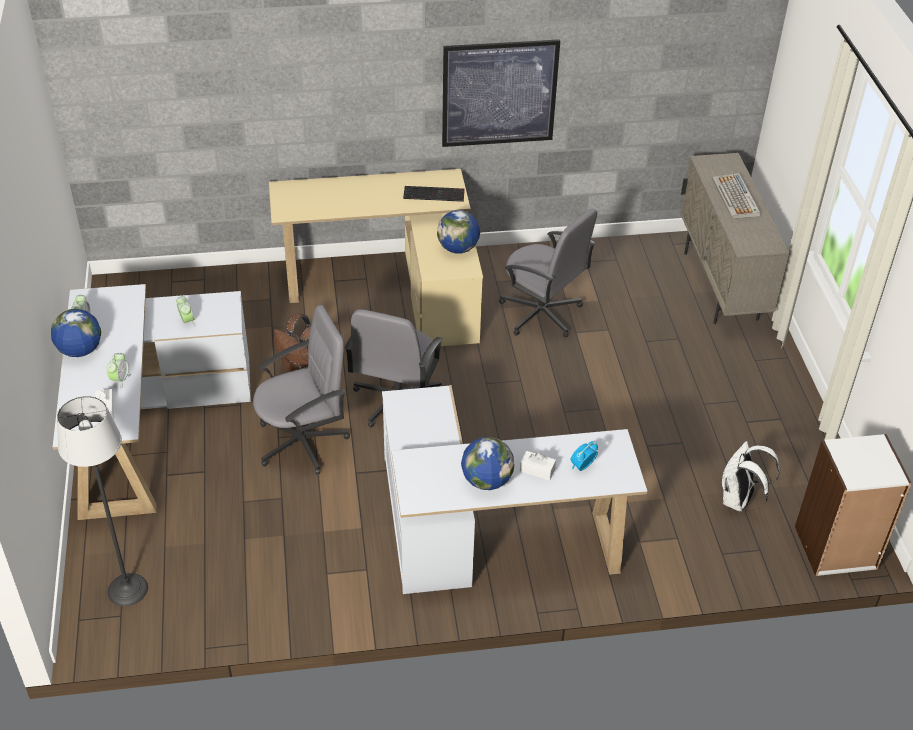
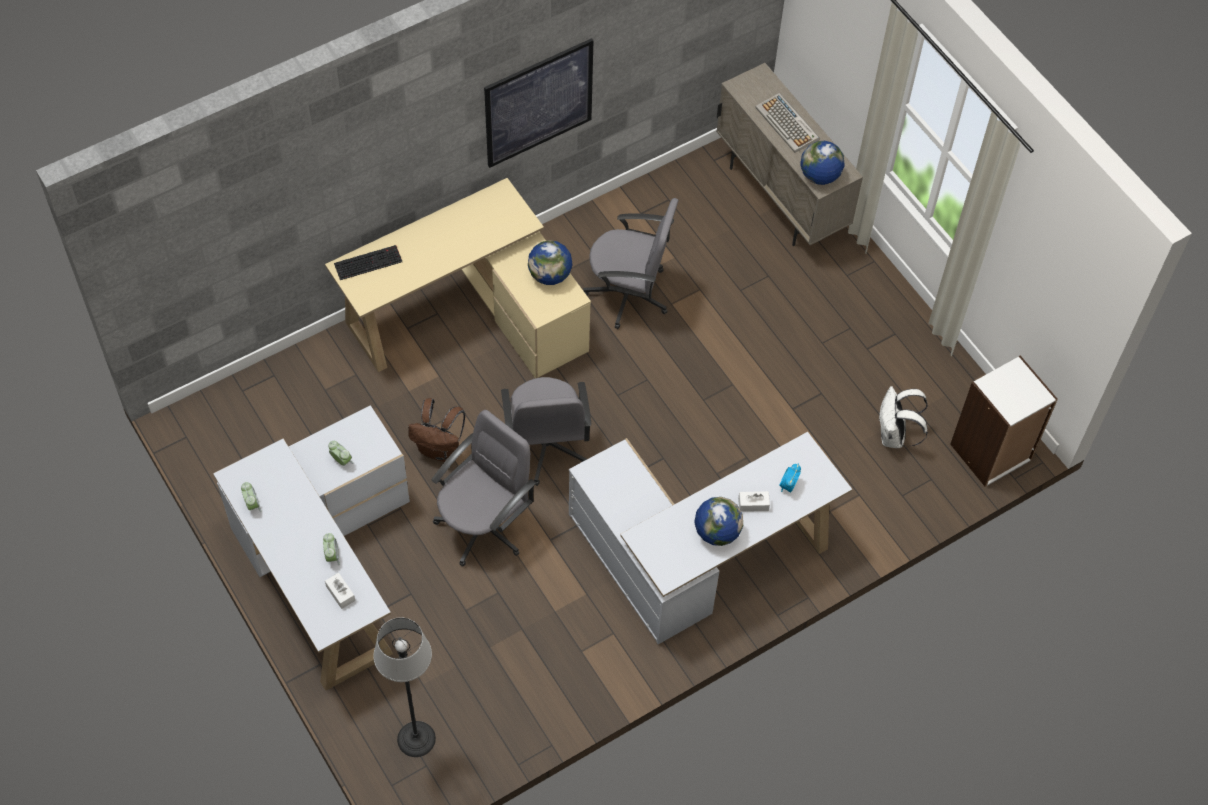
camera: 25 degrees left, 15 degrees up
(80, 350) = (272, 539): globe -> globe (819, 176)
(434, 193) = (499, 220): keyboard -> keyboard (368, 262)

